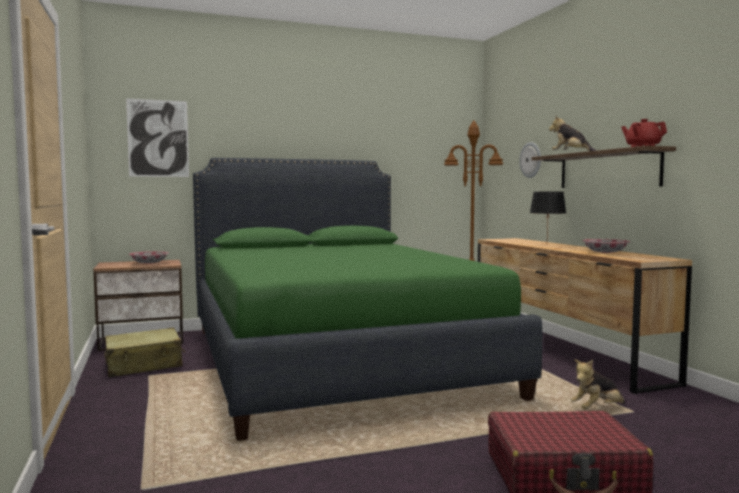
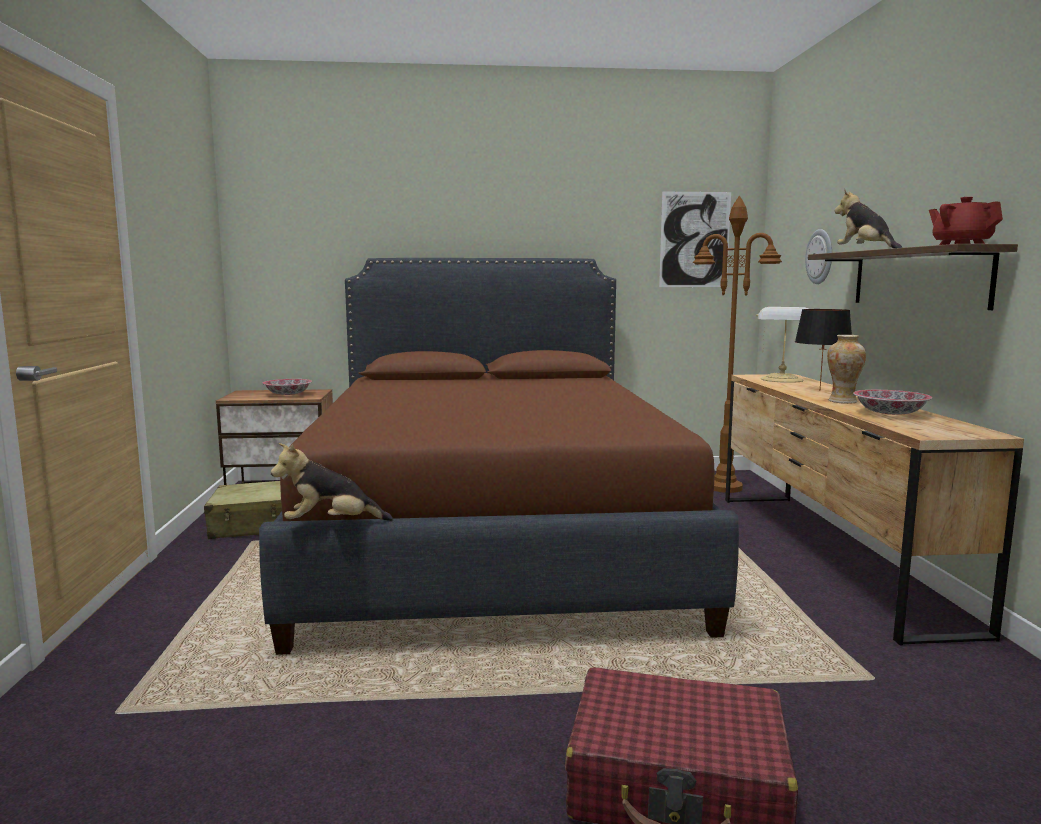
camera: 15 degrees right, 5 degrees up
(158, 138) = (304, 233): picture -> picture (694, 240)
(335, 359) = (492, 538): green bed -> brown bed
(514, 240) = (782, 380): none -> table lamp
(569, 248) = (842, 401): none -> vase
(597, 409) = (815, 667): plush toy -> plush toy (331, 524)

